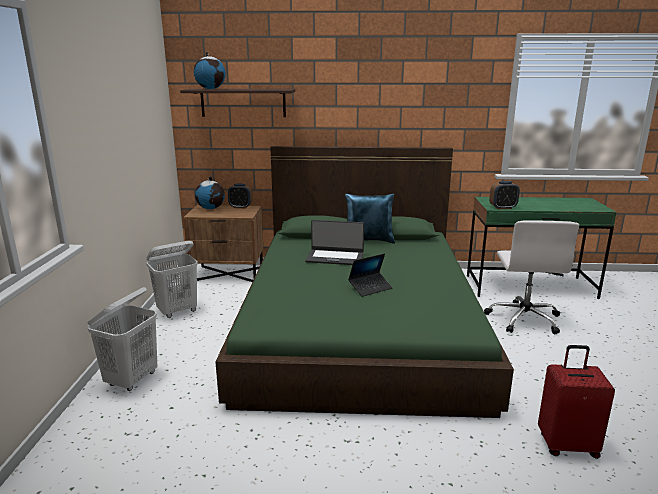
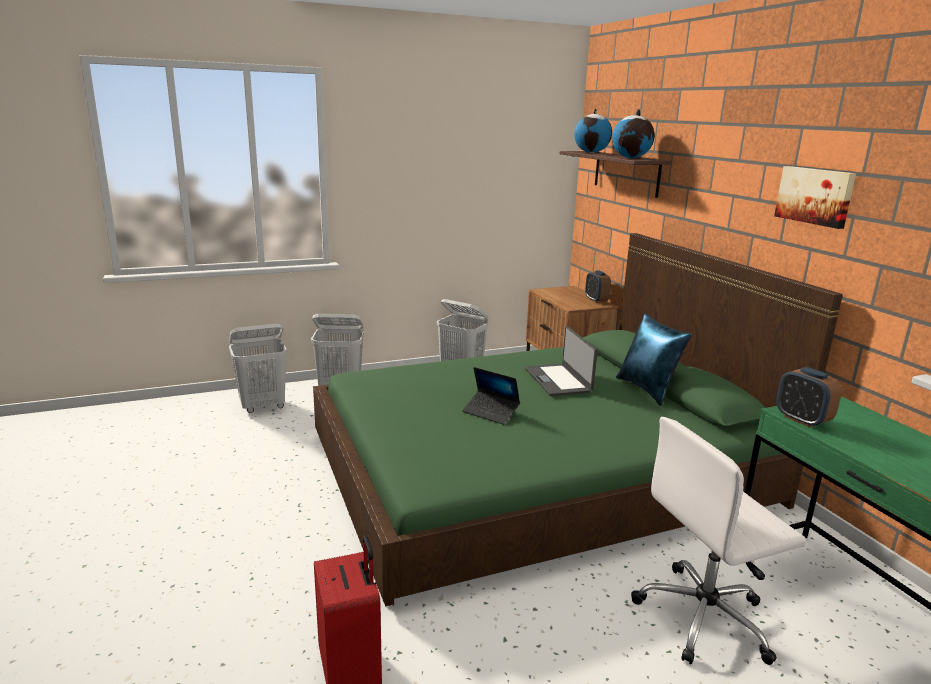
camera: 65 degrees right, 0 degrees up
(108, 440) = (263, 406): none -> white laundry basket
(211, 208) = (570, 292): globe -> globe (631, 158)
(421, 98) = (815, 196): none -> picture

